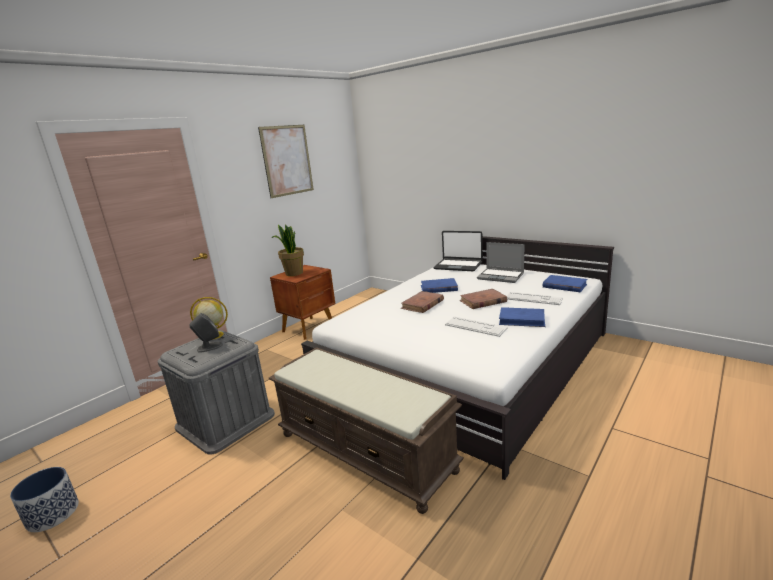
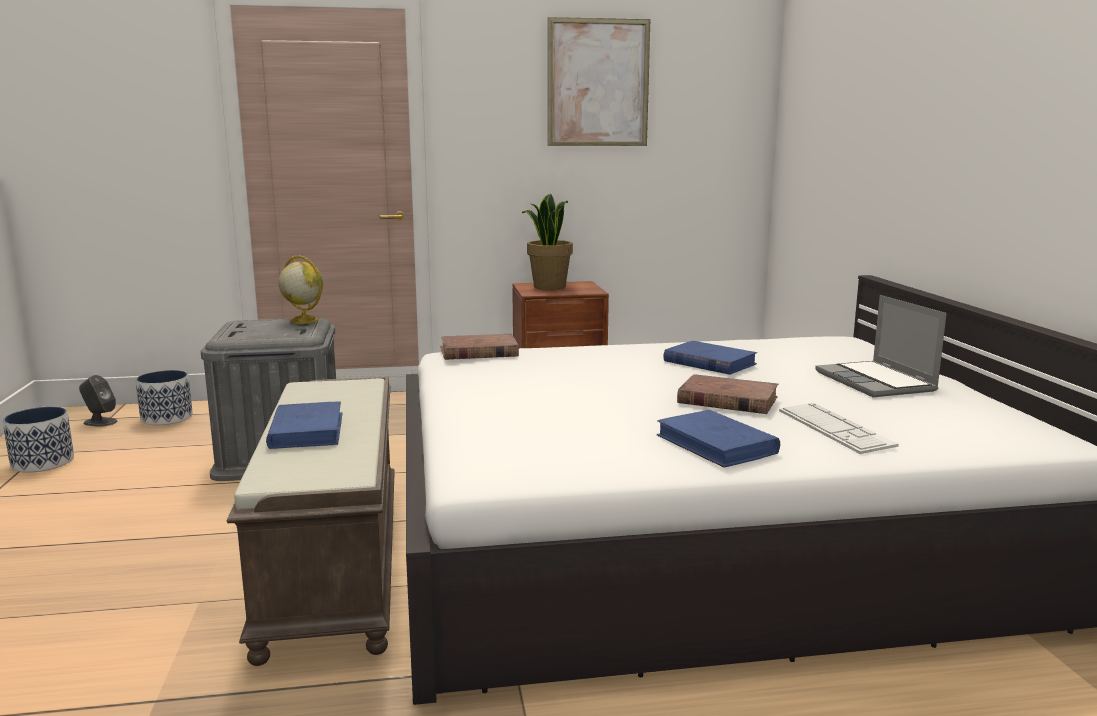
camera: 40 degrees right, 5 degrees down
(93, 439) = (167, 418): none -> planter
(209, 347) = (271, 328): grey speaker -> grey speaker (100, 422)
(422, 304) = (618, 371): brown book -> brown book (478, 352)
(458, 265) = (841, 346): laptop -> none
(475, 327) = (612, 424): keyboard -> none
(564, 286) = (970, 433): blue book -> blue book (306, 430)

